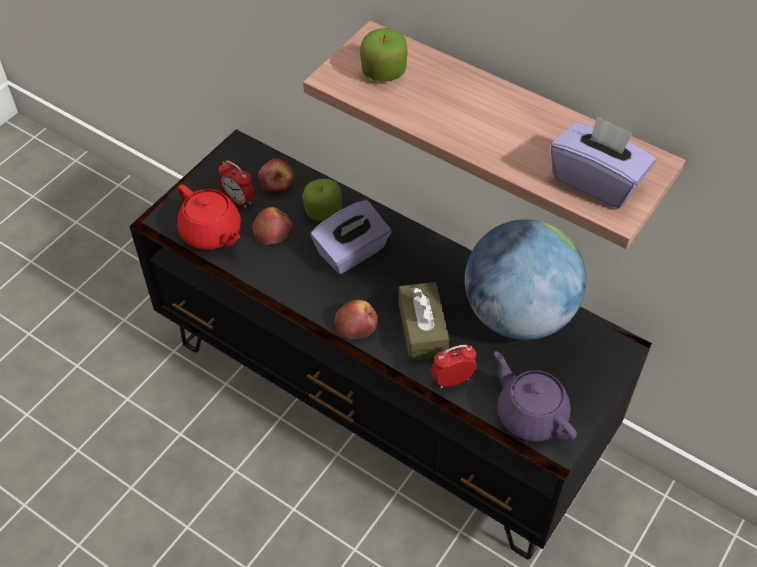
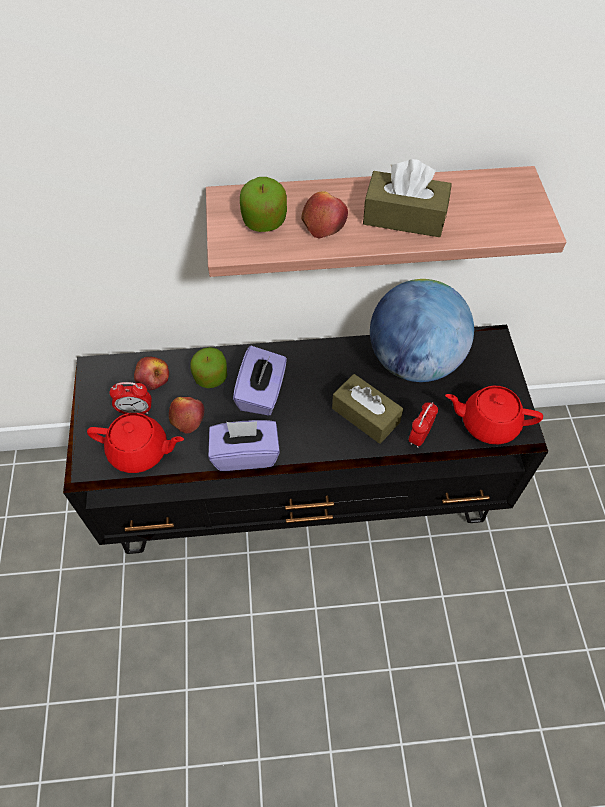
camera: 40 degrees left, 5 degrees up
(357, 324) = (318, 444): apple -> apple (324, 222)
(503, 134) = (404, 217): none -> brown tissue box
(530, 414) = (487, 423): purple teapot -> red teapot
(597, 181) = (502, 213): purple tissue box -> purple tissue box (245, 454)

